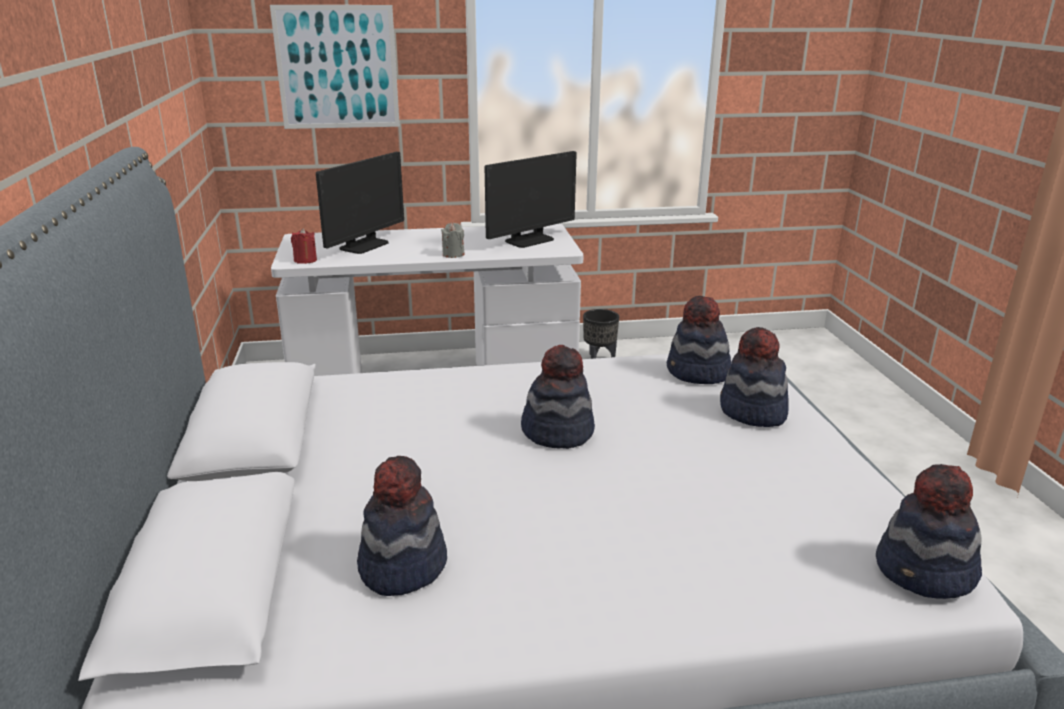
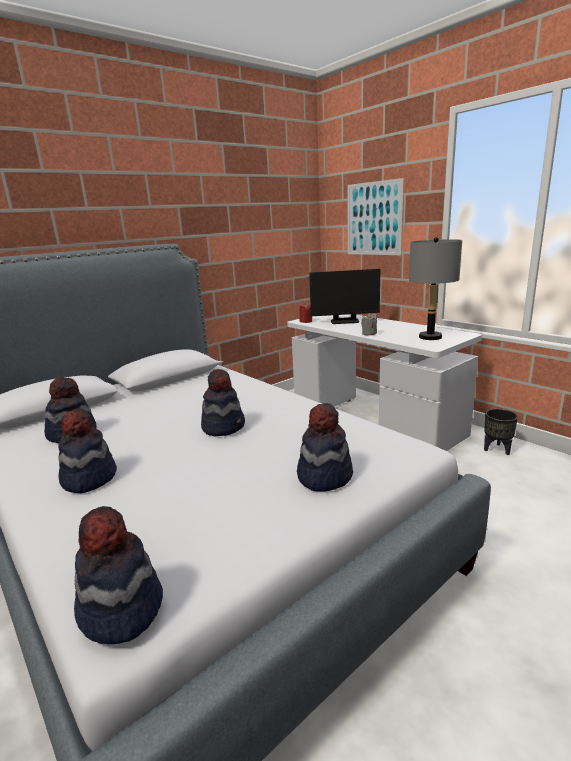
camera: 60 degrees right, 5 degrees down
(529, 240) = (430, 337): monitor -> grey table lamp
(697, 373) = (362, 442): hat -> hat (89, 478)

